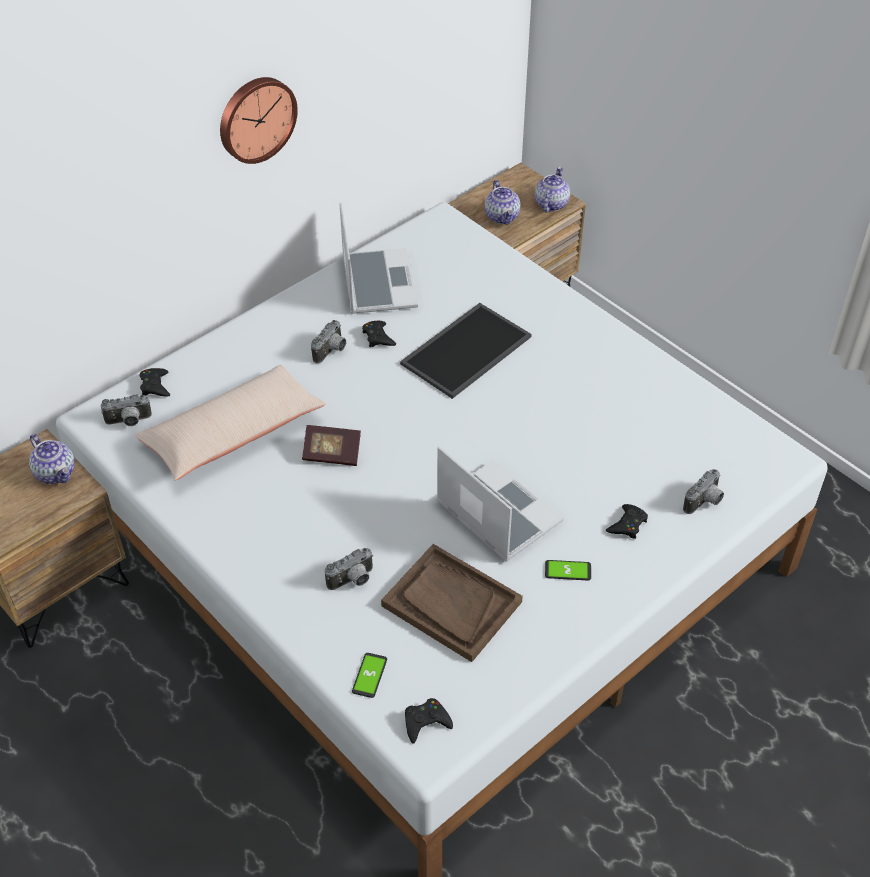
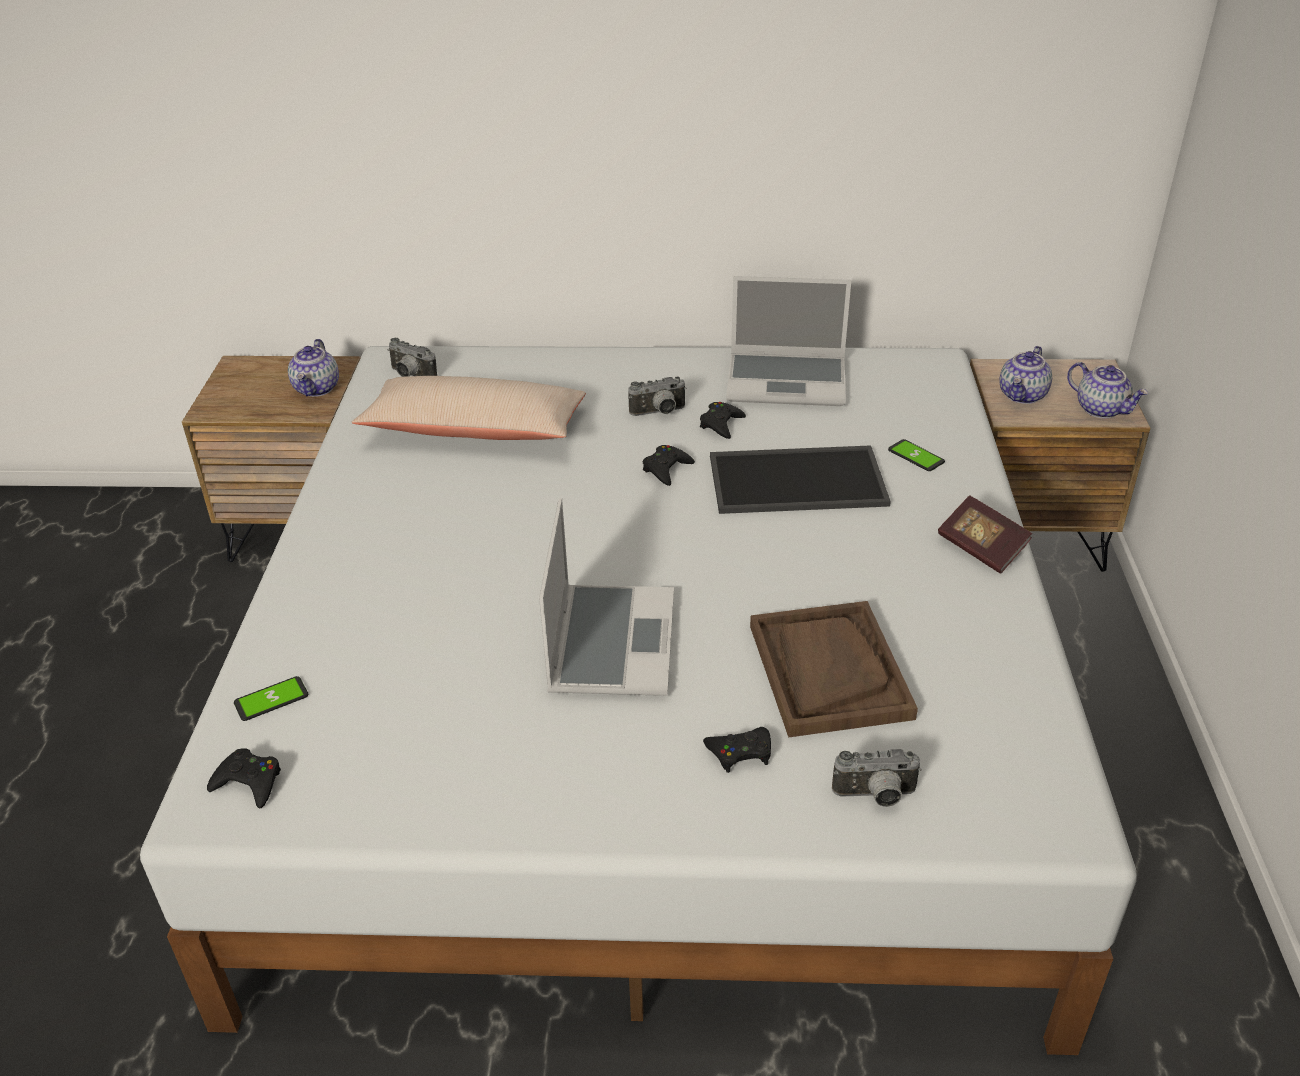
camera: 45 degrees right, 10 degrees down
(155, 386) = (470, 361): black game controller -> black game controller (666, 469)
(256, 118) = (691, 96): wall clock -> none
(332, 454) = (532, 493): book -> book (981, 548)
(353, 581) = (386, 608): camera -> none
(377, 282) = (788, 381): laptop -> laptop turned 60 degrees clockwise
(451, 604) = (438, 693): brown tray -> brown tray (828, 671)
(551, 204) = (1101, 409): teapot -> teapot turned 75 degrees clockwise
(568, 571) = (602, 750): phone -> phone (916, 456)

